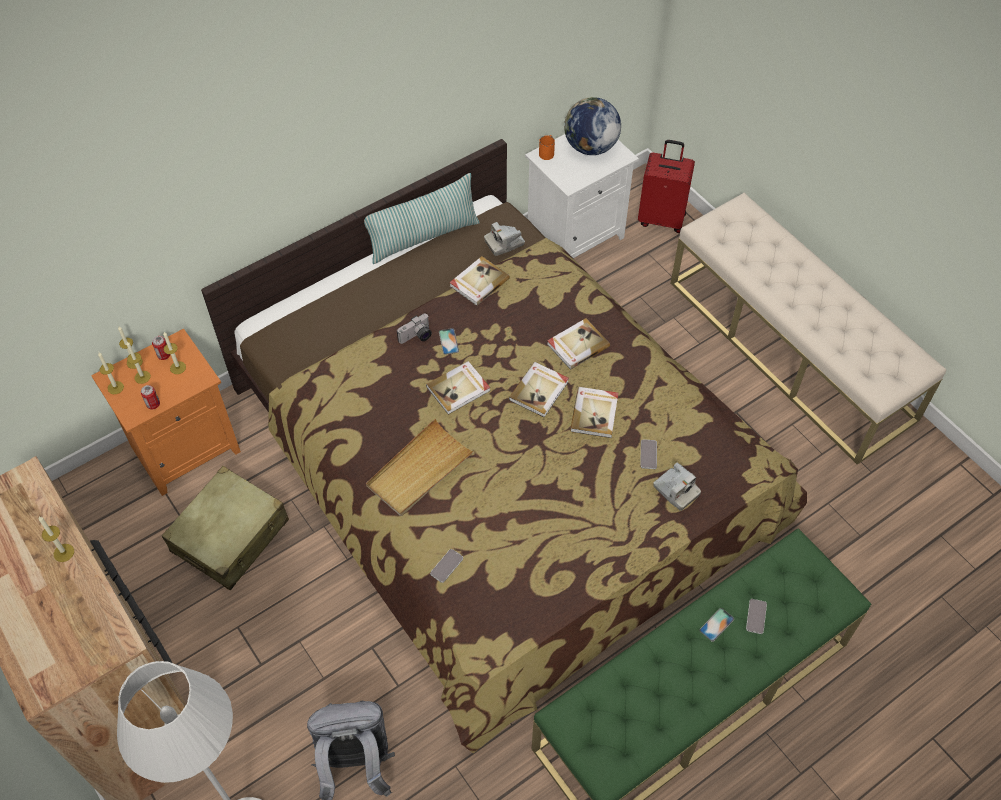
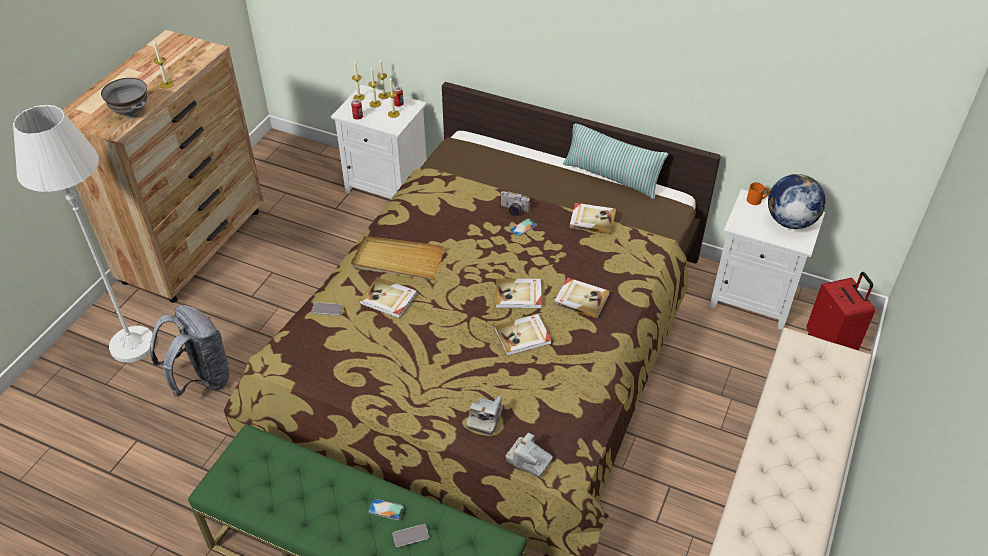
camera: 60 degrees right, 10 degrees down
(95, 612) = (131, 112): none -> grey bowl
(186, 447) = (388, 185): orange nightstand -> white nightstand
(231, 536) = (336, 237): beige suitcase -> none
(459, 389) = (484, 251): book -> book (388, 299)
(504, 243) = (644, 218): camera -> camera (529, 460)
(648, 454) = (508, 386): phone -> none

